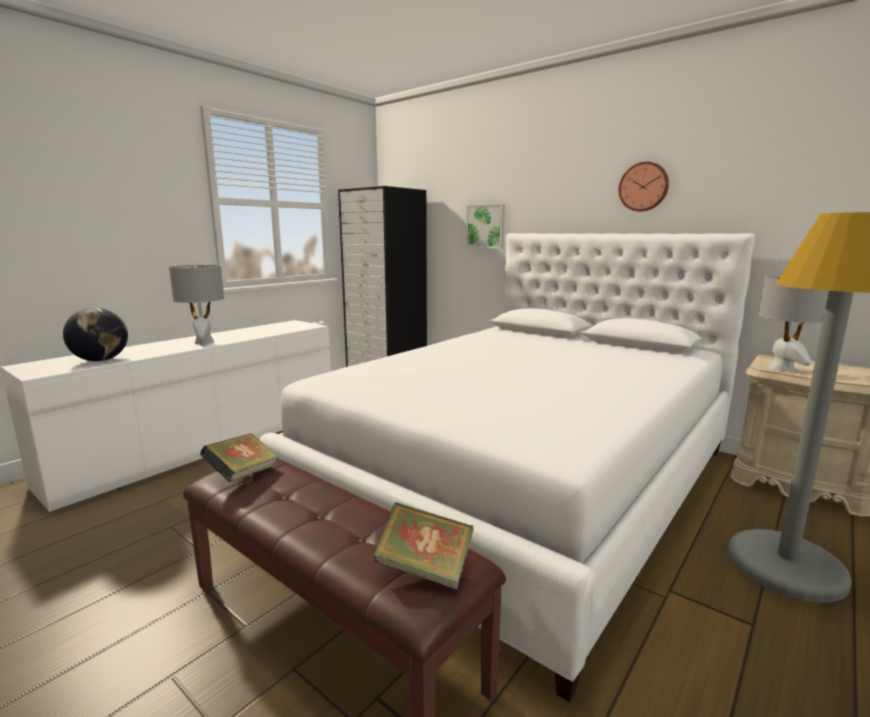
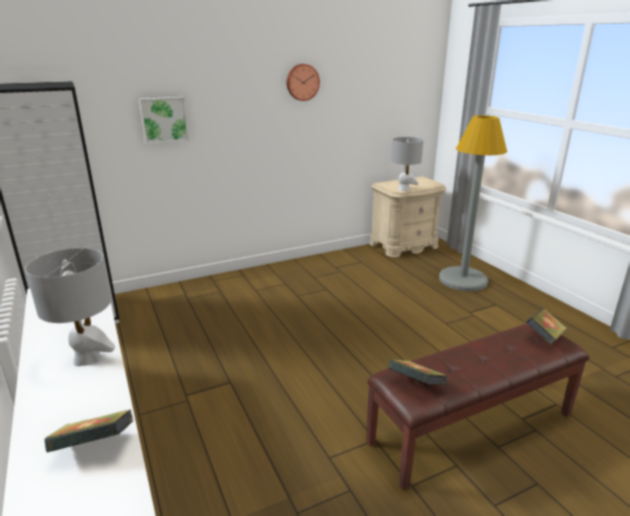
camera: 65 degrees left, 10 degrees up
(101, 360) = (95, 447): globe -> book
(524, 482) = (348, 312): white bed -> none

